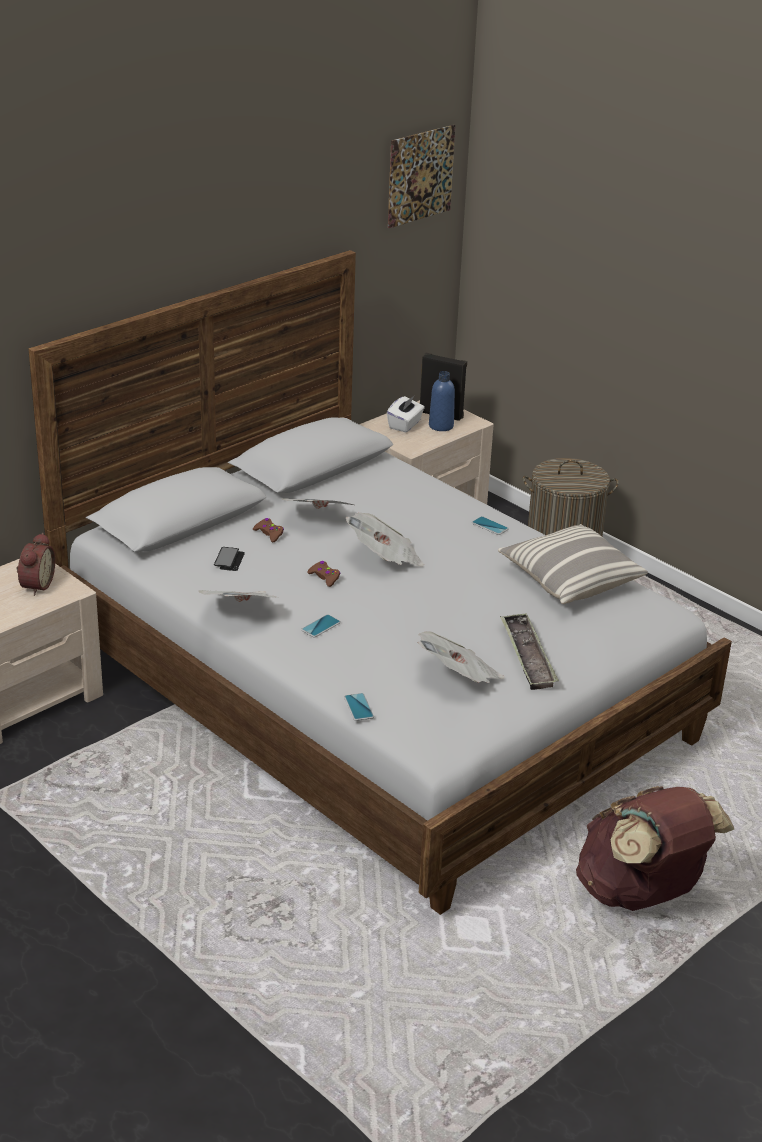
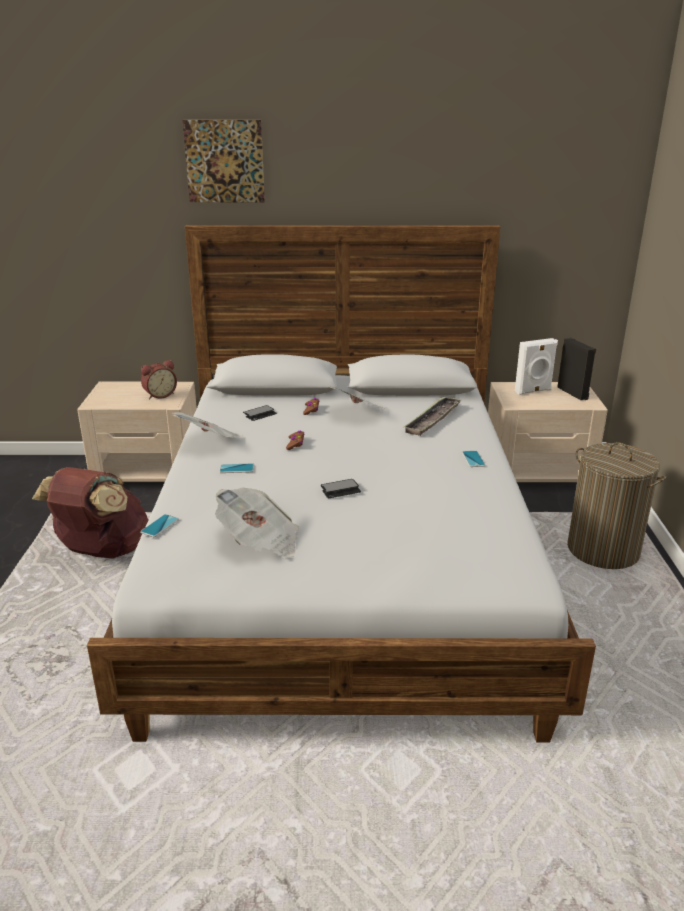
camera: 45 degrees right, 5 degrees down
(385, 558) = (356, 449): newspaper -> none
(405, 425) = (533, 391): white tissue box -> white speaker
(420, 176) = (590, 178): picture -> picture (224, 161)
(440, 604) = (340, 490): none -> phone
(441, 426) = (560, 399): blue bottle -> none
(527, 656) = (339, 553): tray -> tray (432, 419)
(569, 580) = (475, 518): pillow -> none
(641, 894) = (299, 844): brown backpack -> brown backpack (102, 551)

